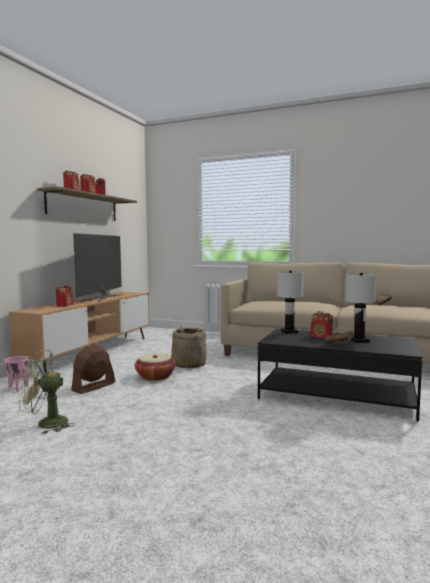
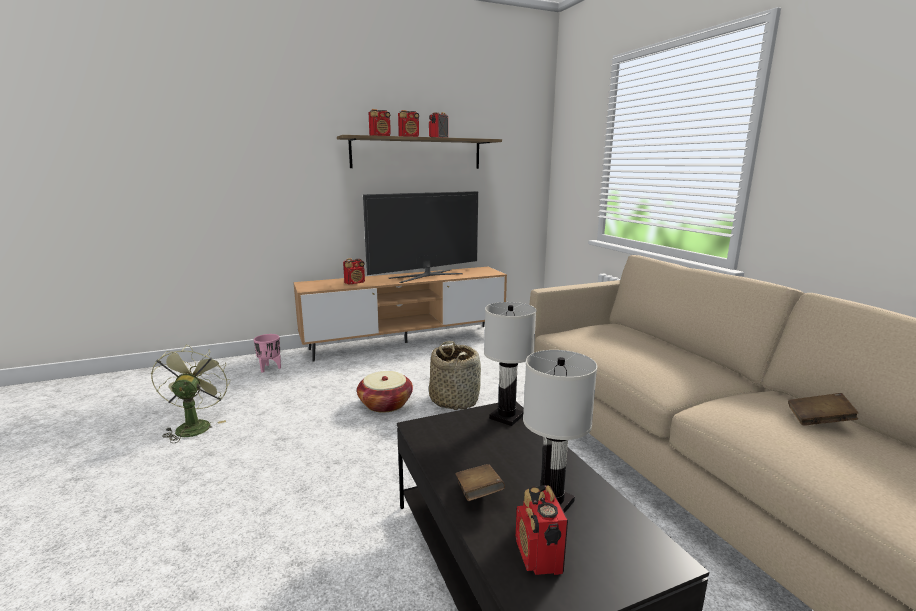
camera: 45 degrees right, 10 degrees up
(45, 424) = (194, 425): green fan -> green fan turned 45 degrees clockwise
(93, 387) = (313, 393): brown fan -> none
(321, 337) = (513, 456): radio -> radio (539, 557)

